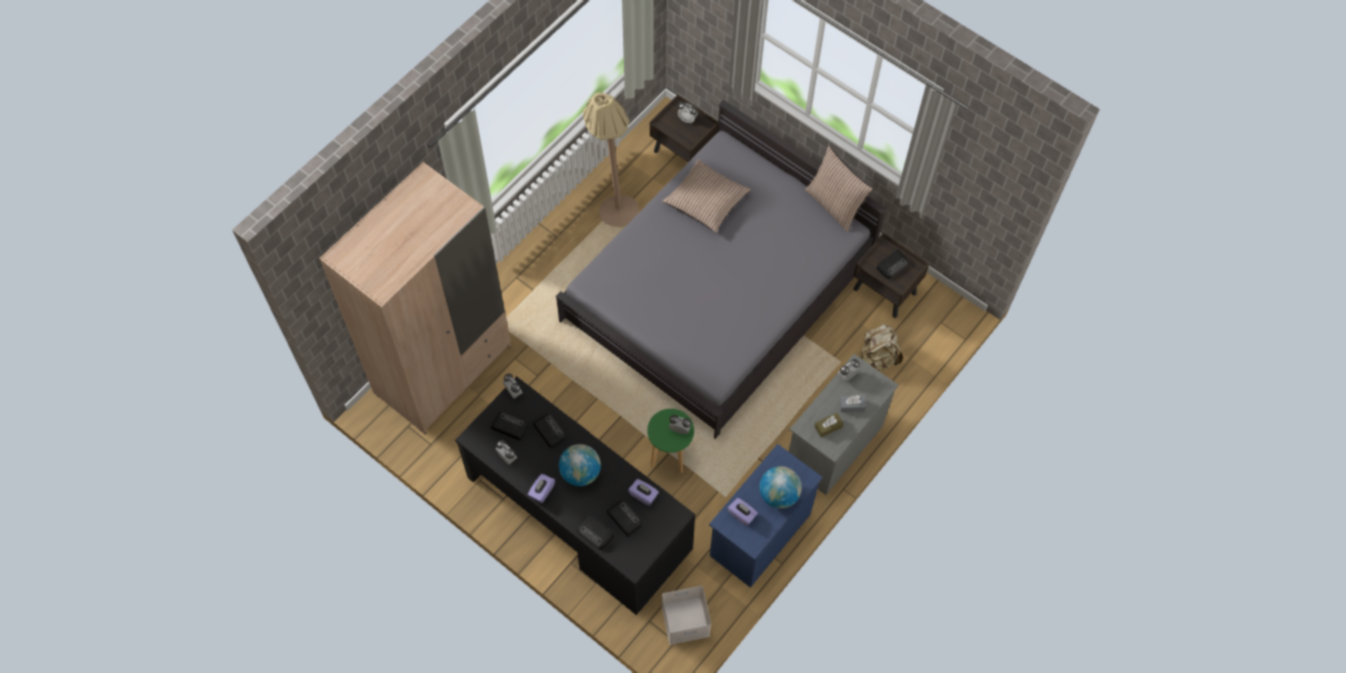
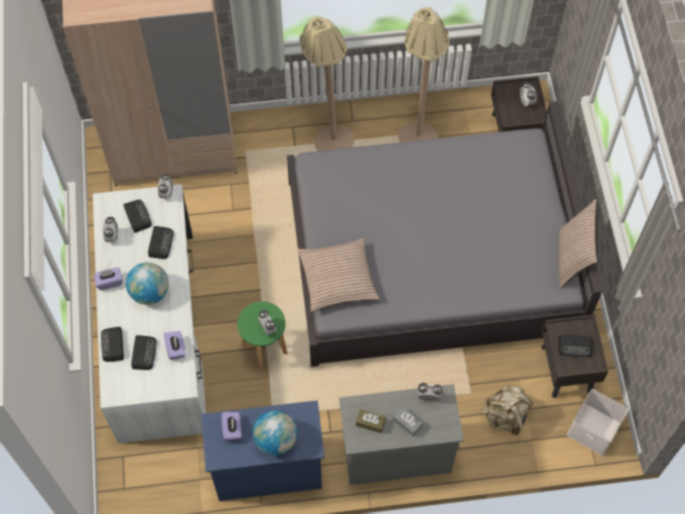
camera: 45 degrees right, 0 degrees up
(550, 262) = (328, 135): none -> beige floor lamp
(578, 513) = (157, 333): black desk -> white desk
(685, 622) = (146, 481): white storage box -> white storage box (592, 429)
(706, 201) = (470, 173): pillow -> pillow (338, 279)

